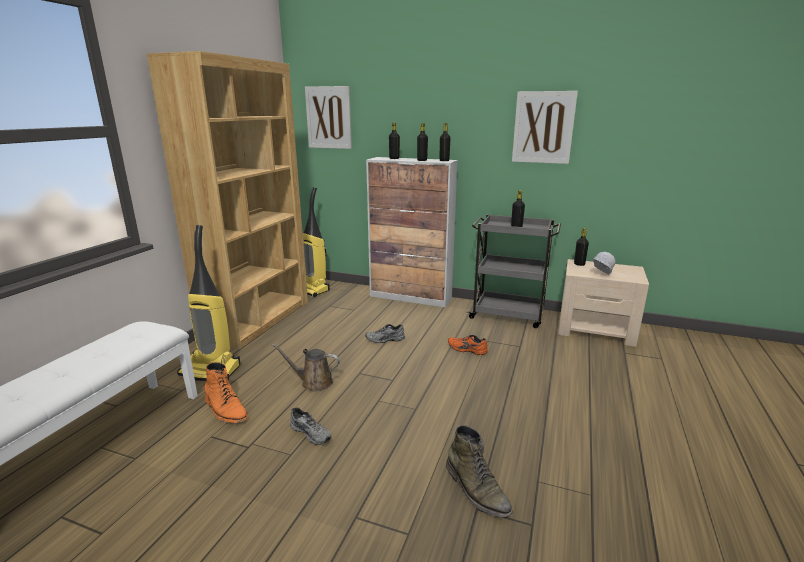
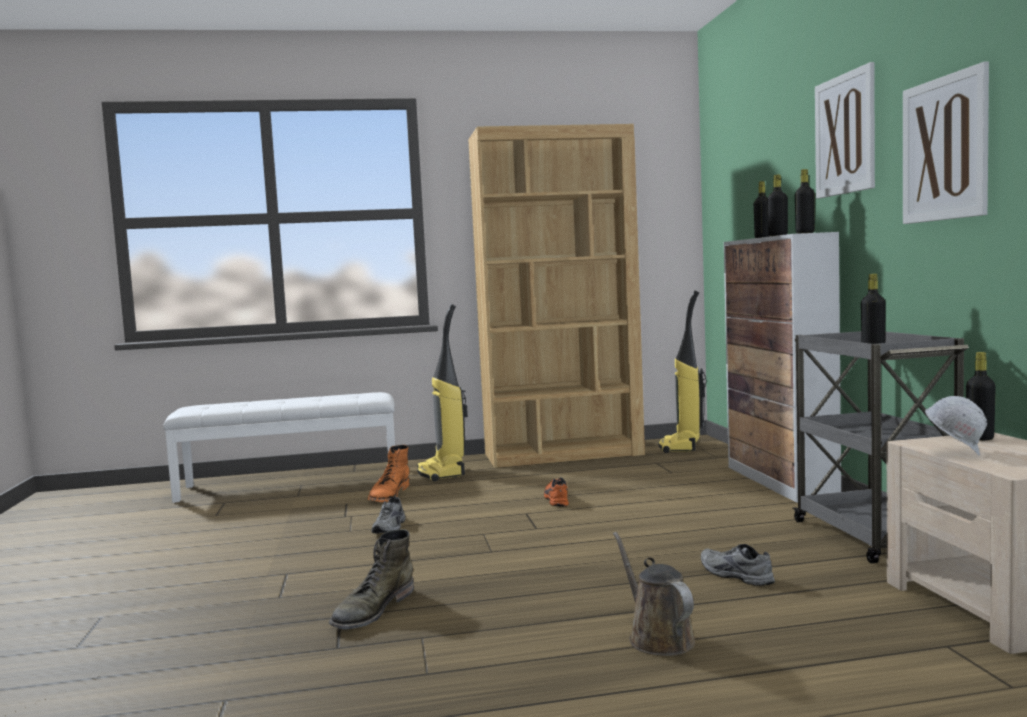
camera: 60 degrees right, 15 degrees down
(313, 382) = (477, 504): brown watering can -> brown watering can (657, 637)
(329, 117) = (728, 190): picture -> picture (845, 134)
(385, 339) = (625, 502): grey shoe -> grey shoe (734, 575)
(466, 350) = (686, 541): orange shoe -> orange shoe (555, 499)

